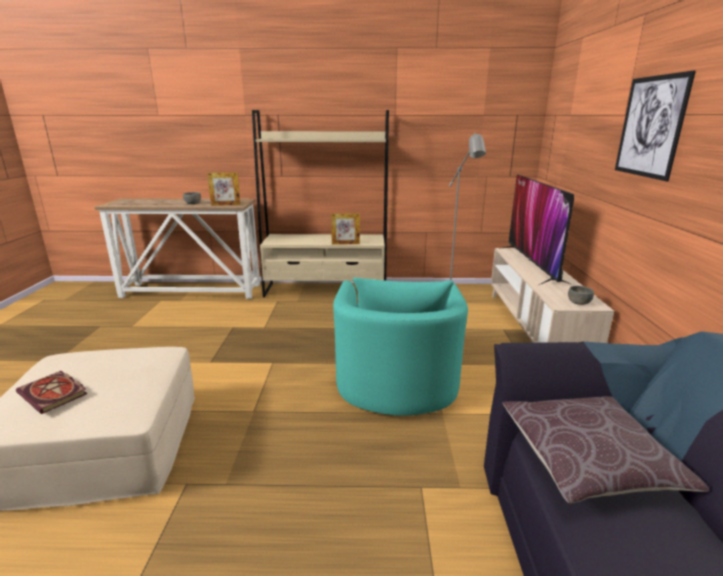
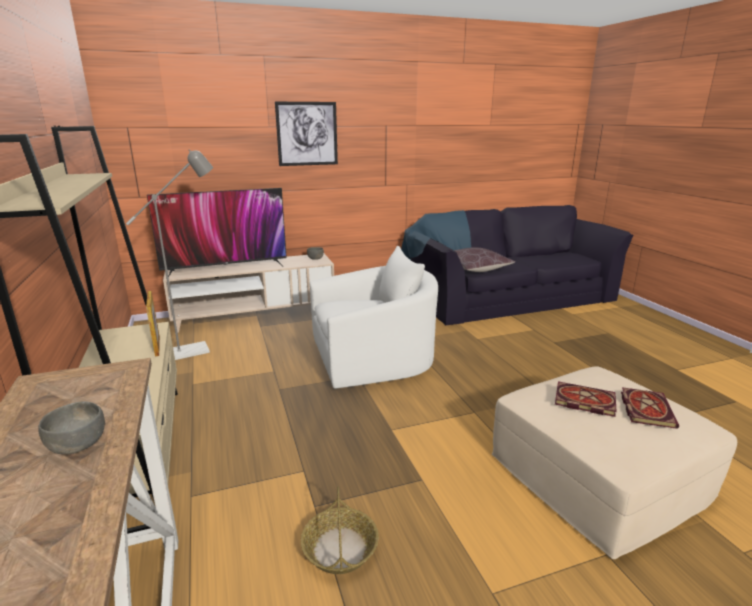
camera: 110 degrees left, 0 degrees up
(114, 367) = (583, 401): none -> book
(197, 329) = (340, 549): none -> basket
(226, 205) = (117, 384): picture frame -> none
(396, 378) = (373, 359): turquoise armchair -> white armchair

